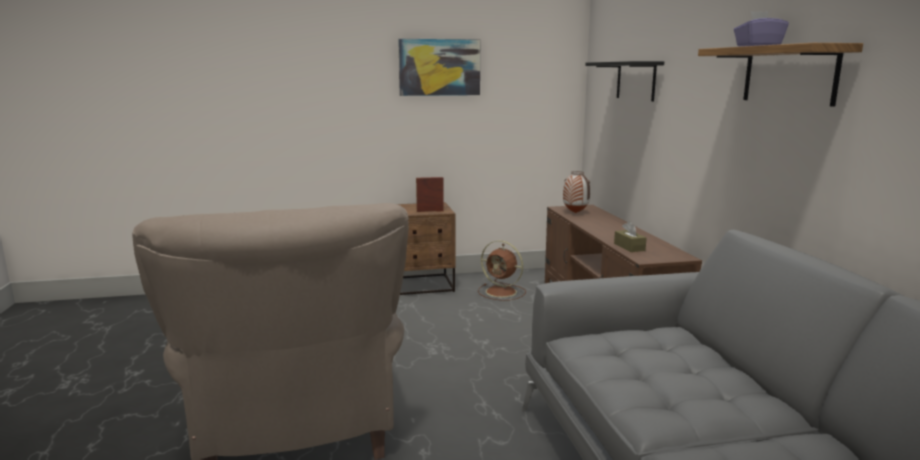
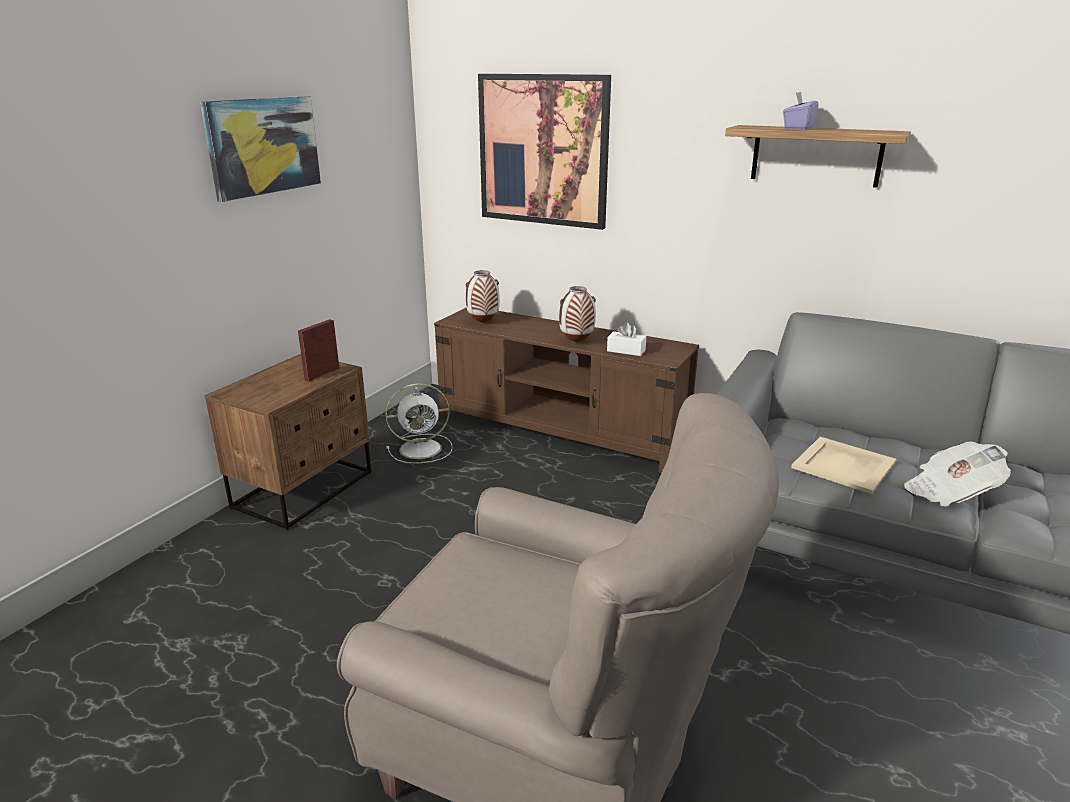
camera: 50 degrees left, 10 degrees up
(502, 292) = (422, 448): brown fan -> white fan
(606, 235) = (576, 342): none -> vase
(629, 247) = (626, 350): brown tissue box -> white tissue box
(636, 80) = (543, 150): black shelf -> picture
(641, 362) = (842, 465): none -> beige tray
(692, 417) = (950, 492): none -> newspaper

